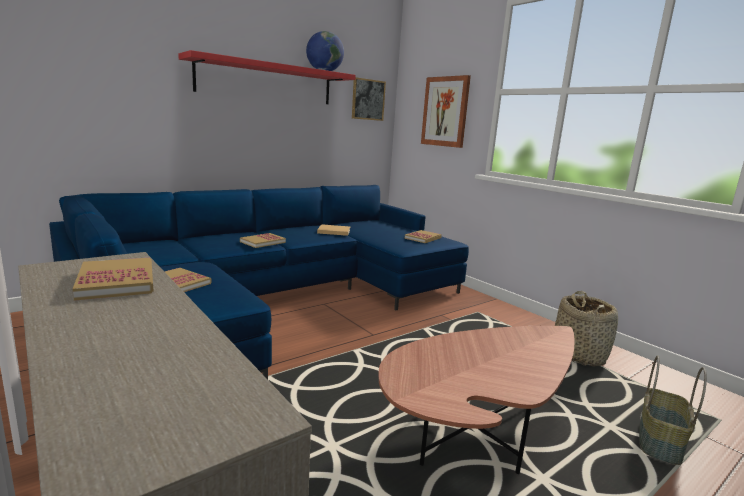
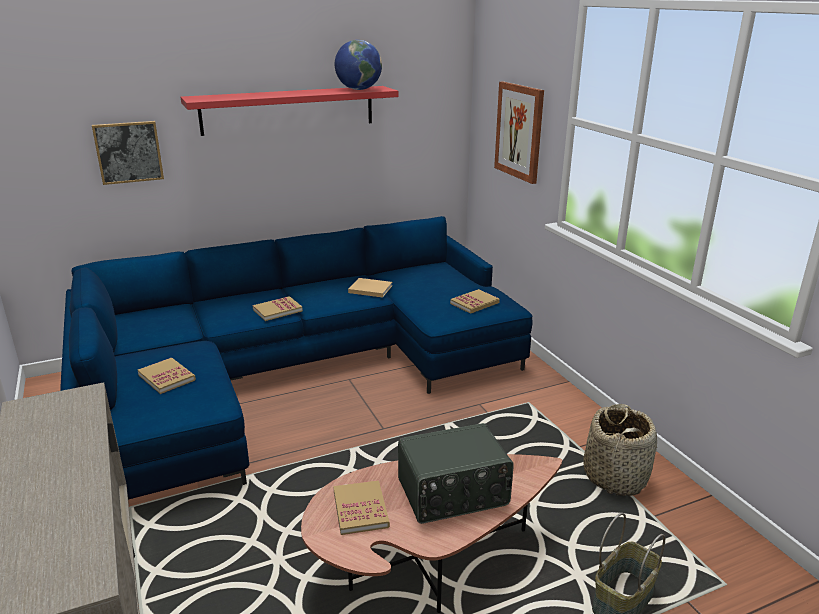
camera: 15 degrees right, 10 degrees up
(117, 281) = (64, 429): book -> book (360, 509)
(368, 99) = (428, 108): picture -> picture (128, 152)
(507, 355) = (453, 494): none -> radio

